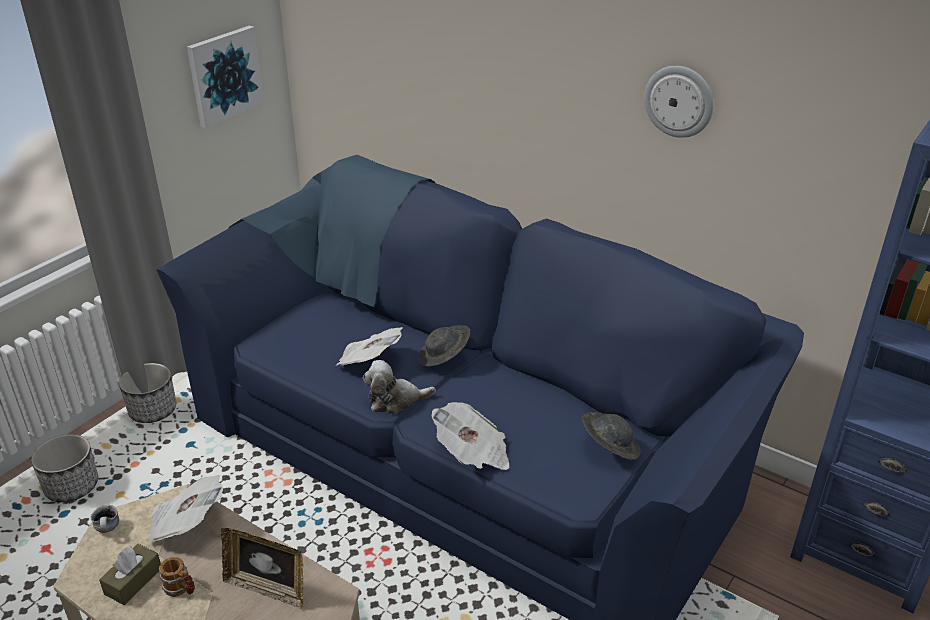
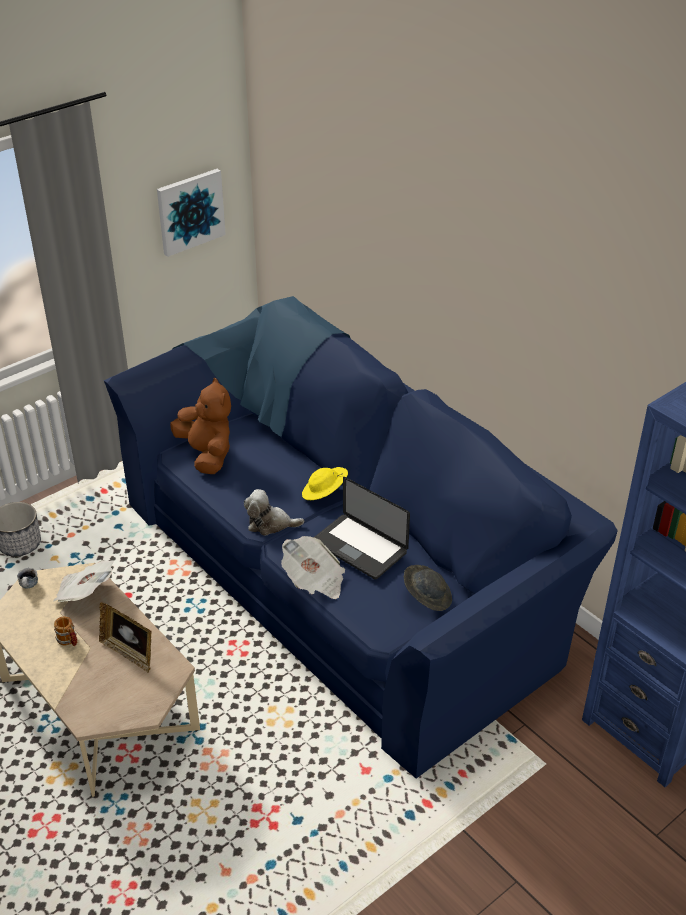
camera: 15 degrees right, 5 degrees up
(133, 581) = (37, 628): brown tissue box -> none
(153, 410) = (96, 491): planter -> none
(293, 339) = (207, 455): none -> brown plush toy
(369, 361) = (262, 485): newspaper -> none
(444, 357) = (324, 493): grey hat -> yellow hat
(508, 408) = (359, 547): none -> laptop
(679, 101) = (537, 312): wall clock -> none

